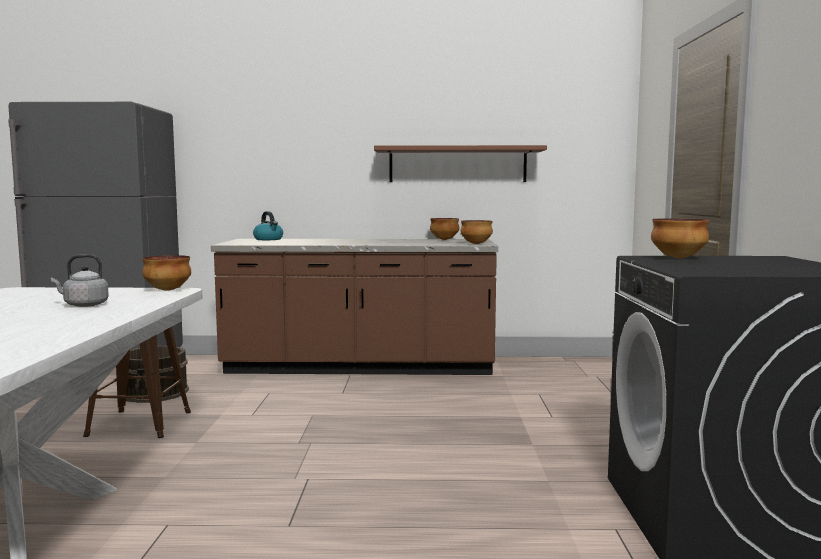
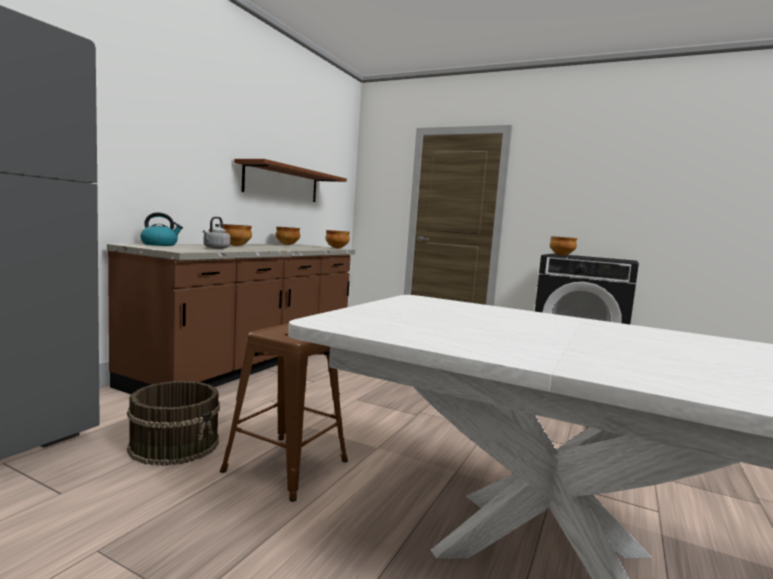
camera: 65 degrees left, 0 degrees up
(83, 305) = (493, 317): grey kettle -> grey kettle (215, 248)
(168, 290) = (414, 299): bowl -> bowl (236, 246)

